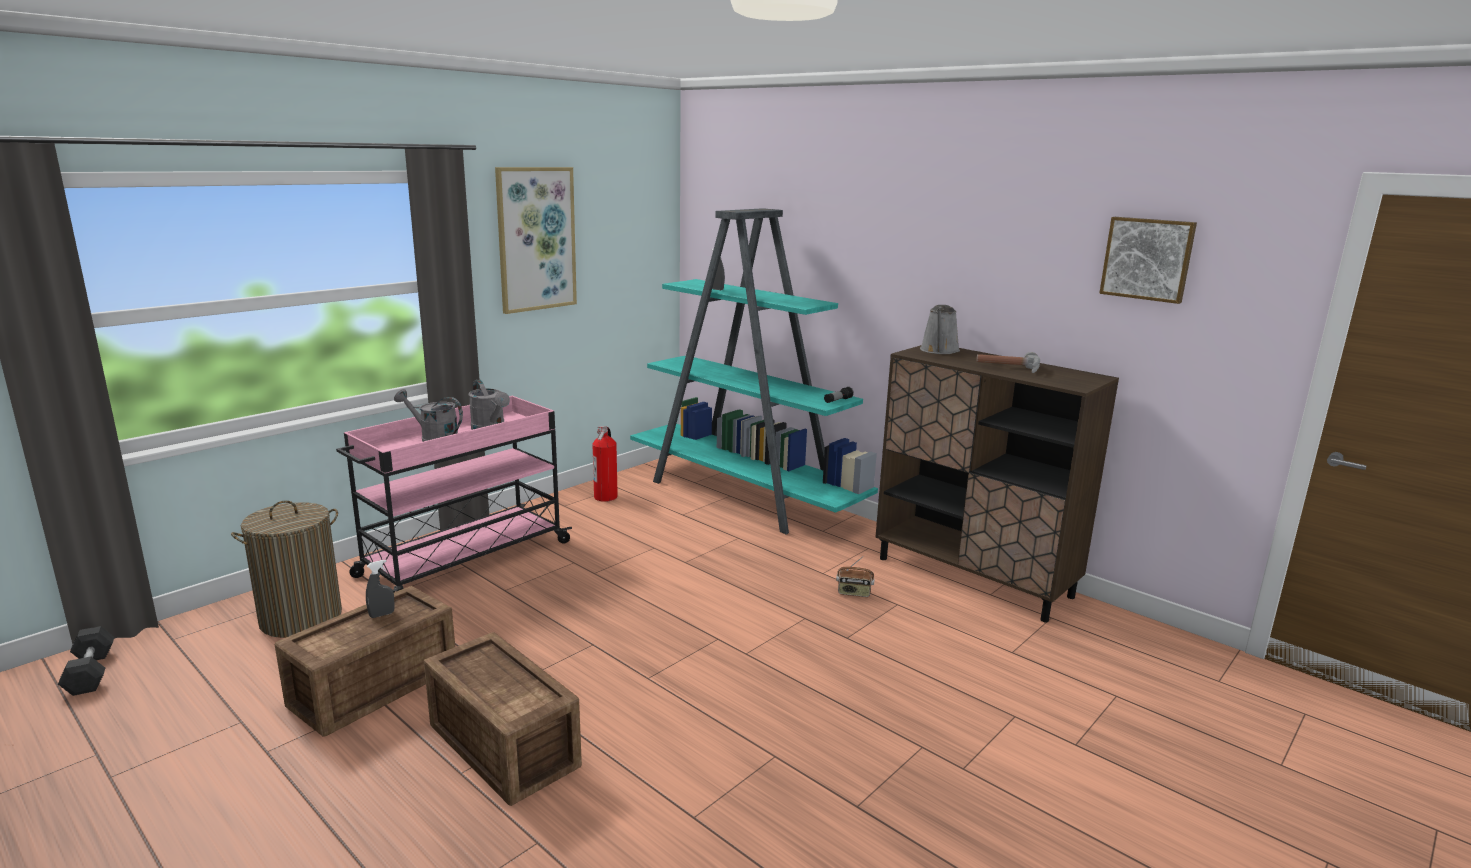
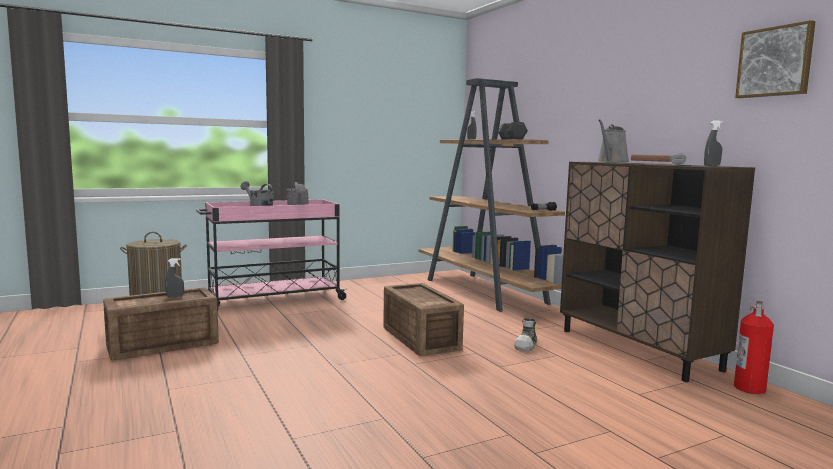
camera: 20 degrees right, 10 degrees down
(90, 673) = (32, 319): grey dumbbell -> grey dumbbell (511, 139)
(504, 743) = (208, 380): crate -> crate (421, 338)
(536, 239) = (354, 105): picture -> none
(606, 497) = (389, 283): fire extinguisher -> fire extinguisher (750, 388)
(745, 496) = (486, 292): turquoise bookcase -> brown bookcase
(854, 593) = (526, 345): radio -> shoe
(1077, 379) = (711, 166): none -> grey spray bottle

